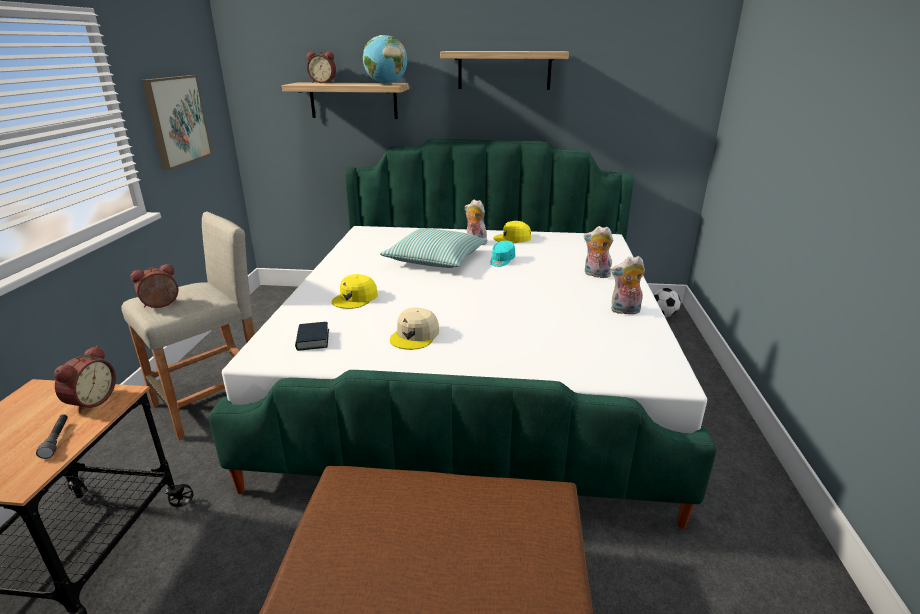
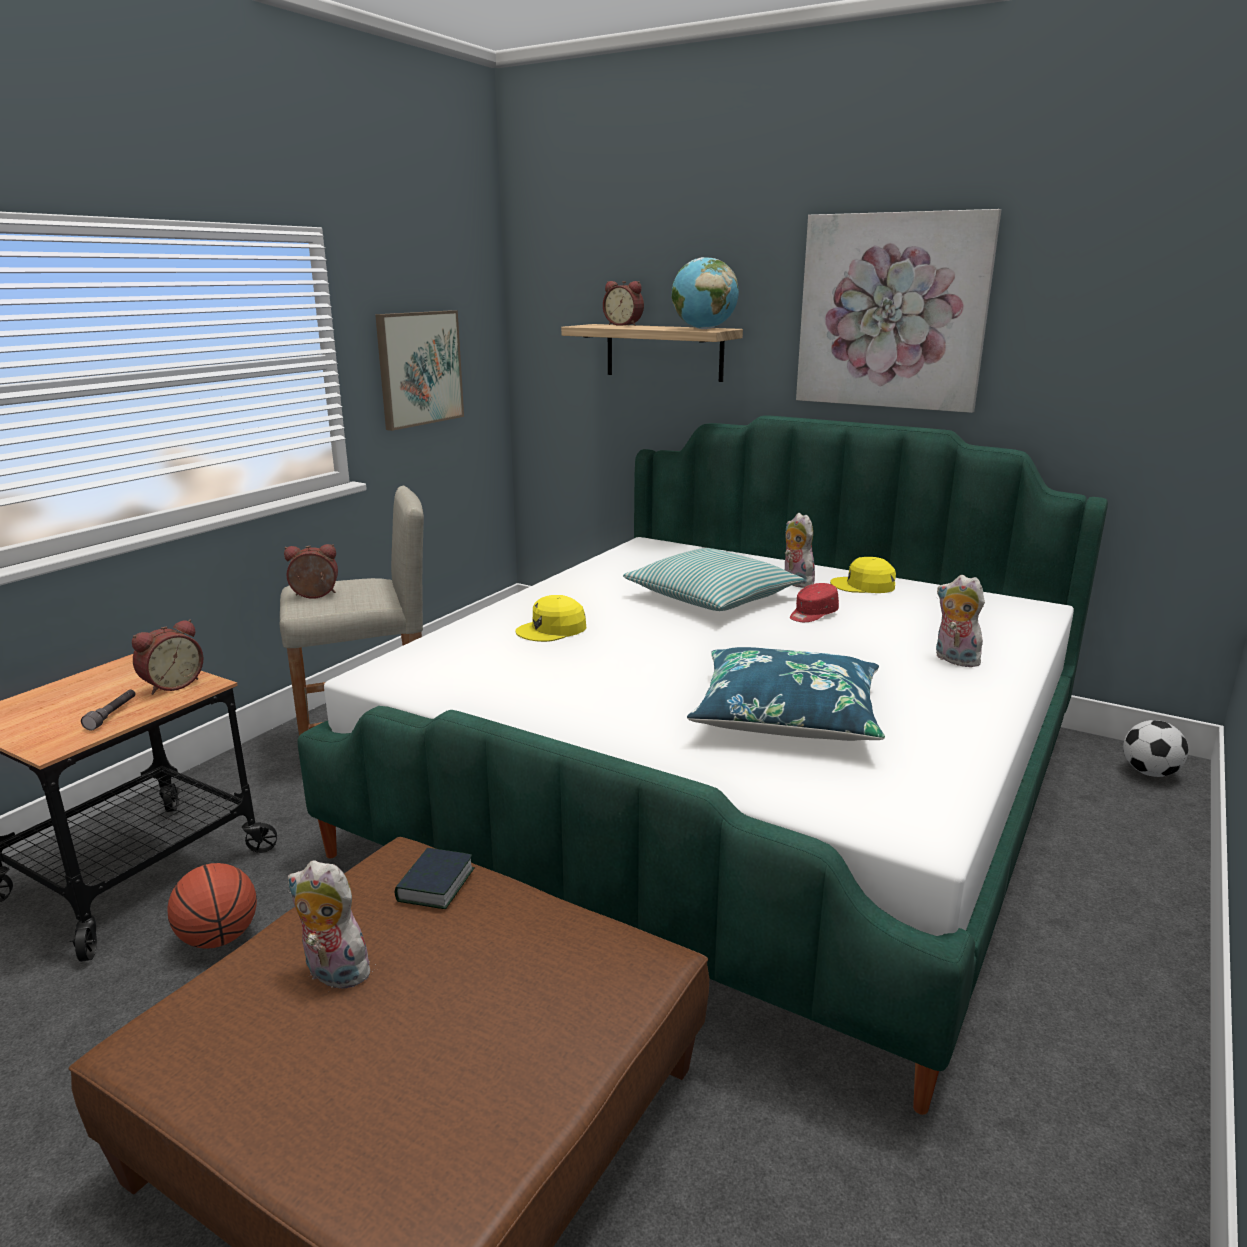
camera: 25 degrees right, 5 degrees down
(192, 581) = (218, 938): none -> basketball
(312, 340) = (452, 670): book -> book (435, 885)
(415, 335) = (586, 690): beige cap -> none
(501, 260) = (812, 614): turquoise cap -> red cap
(504, 70) = (891, 312): shelf -> picture
(544, 326) = (787, 715): none -> blue pillow
(624, 311) = (948, 721): plush toy -> plush toy (333, 974)

